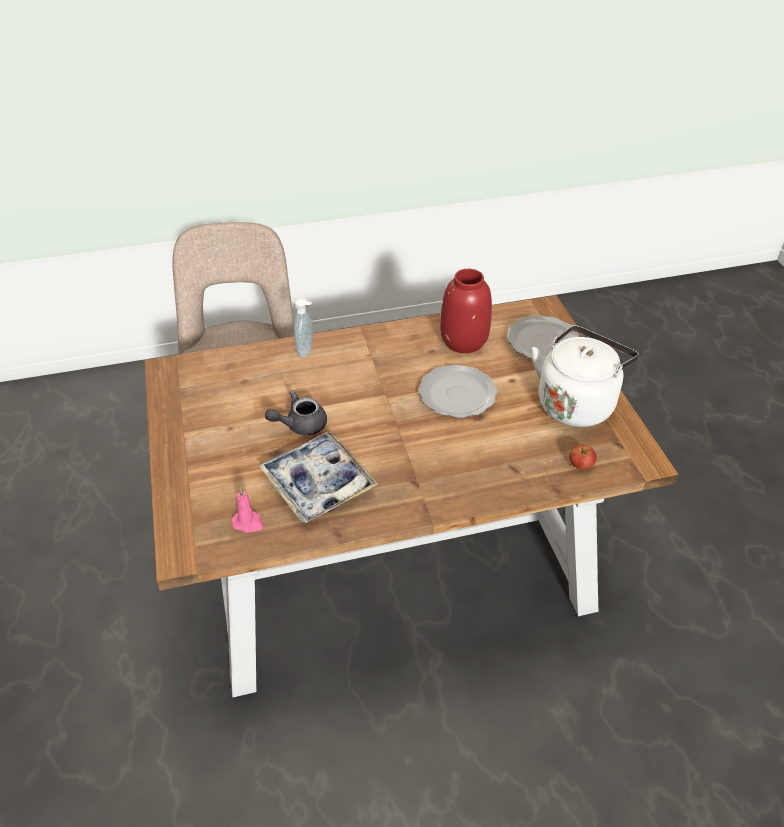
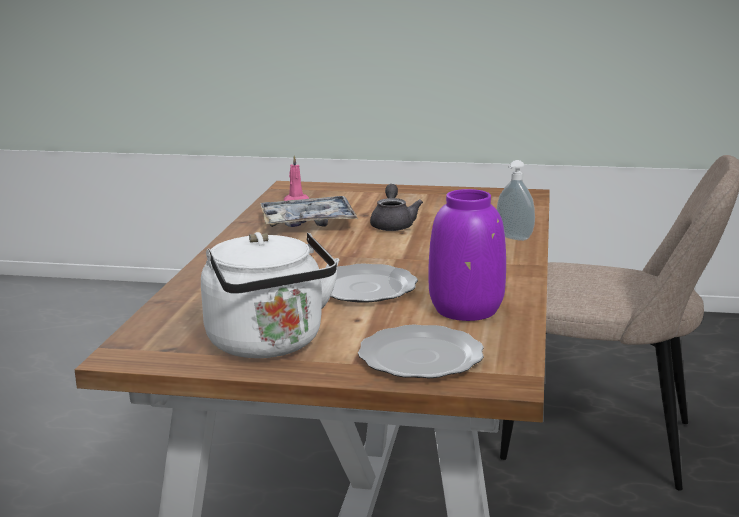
camera: 115 degrees right, 25 degrees down
(464, 341) = (465, 310): red vase -> purple vase
(580, 465) = (172, 320): apple -> none

